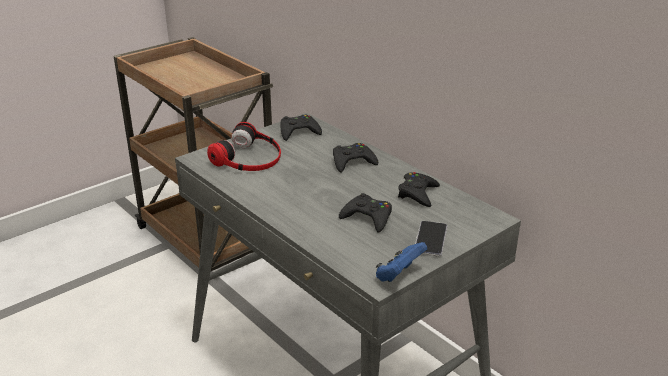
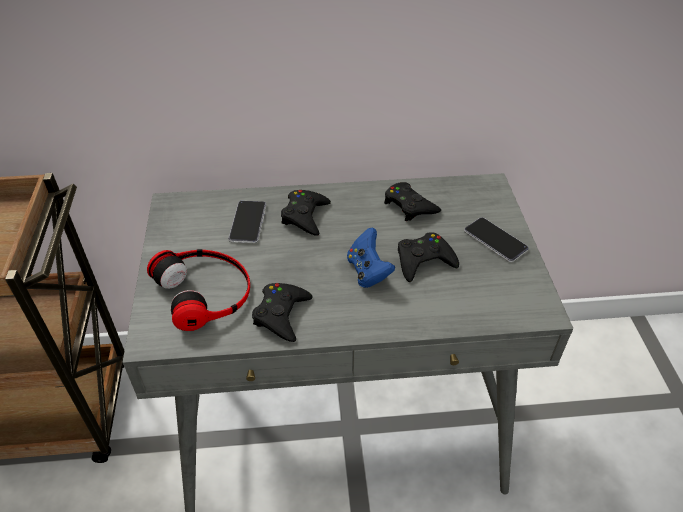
camera: 55 degrees left, 15 degrees up
(298, 132) = (192, 221): black game controller -> black game controller (281, 315)
(321, 147) = (248, 222): none -> phone
(399, 275) = (540, 292): blue game controller -> blue game controller (368, 271)

